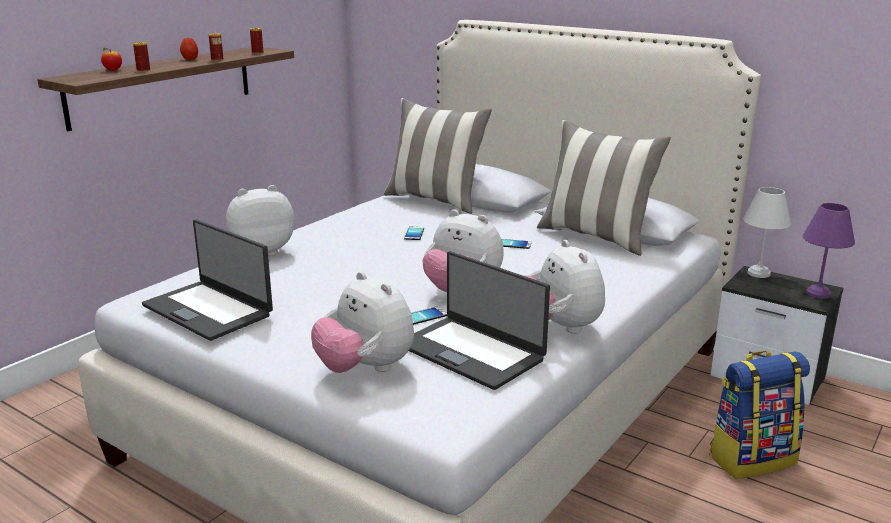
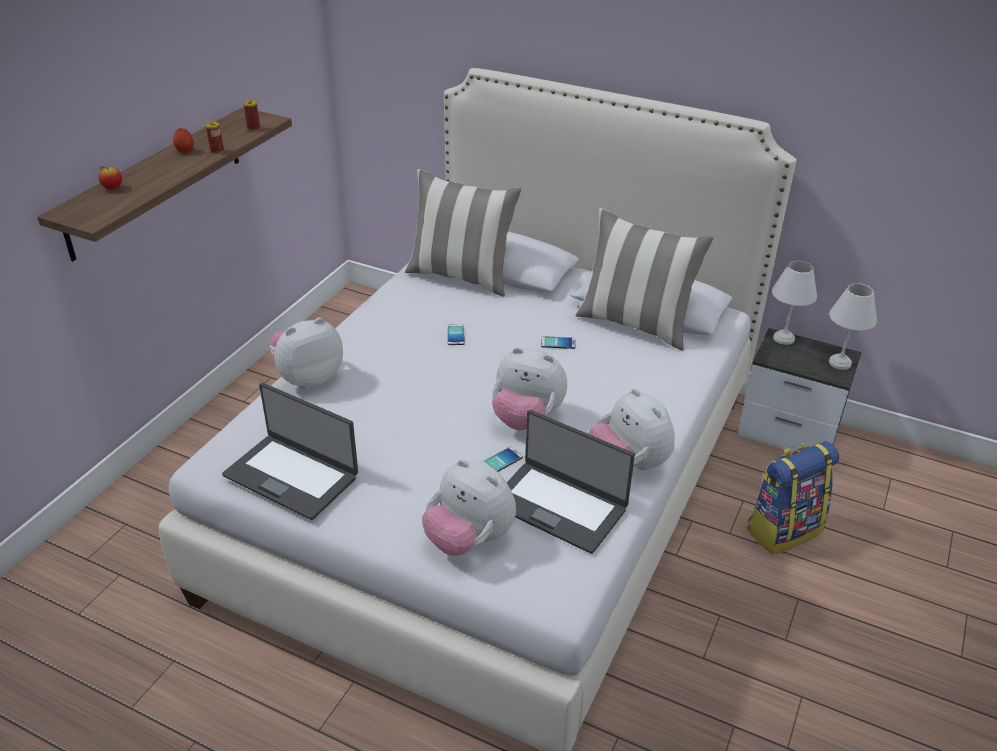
camera: 10 degrees left, 15 degrees up
(143, 70) = (148, 186): can -> none
(819, 294) = (841, 363): purple table lamp -> white table lamp

